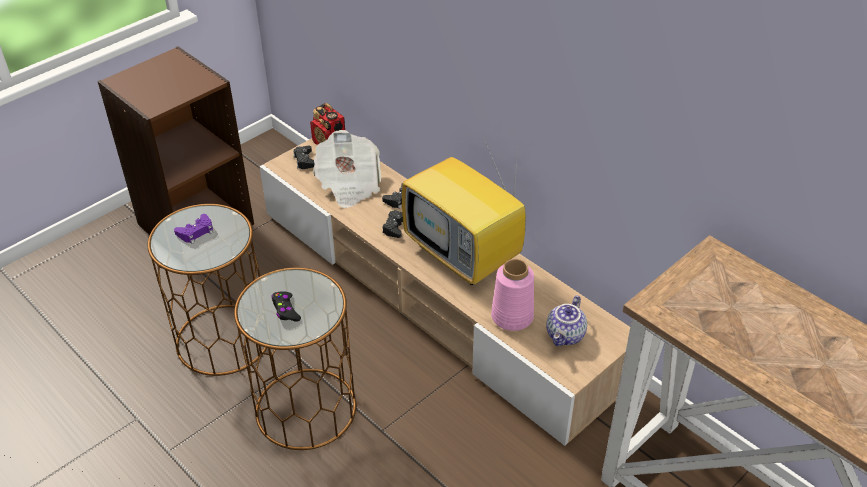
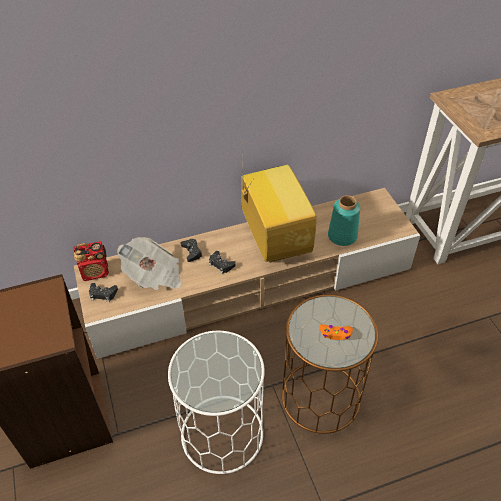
camera: 65 degrees left, 5 degrees up
(196, 232) = (209, 371): purple game controller -> none
(223, 339) = (222, 434): brown side table -> white side table
(286, 310) = (335, 334): black game controller -> orange game controller
(465, 256) = (273, 238): television -> television turned 90 degrees counterclockwise
(512, 316) = (342, 236): pink vase -> turquoise vase
(566, 336) = (370, 218): teapot -> none

